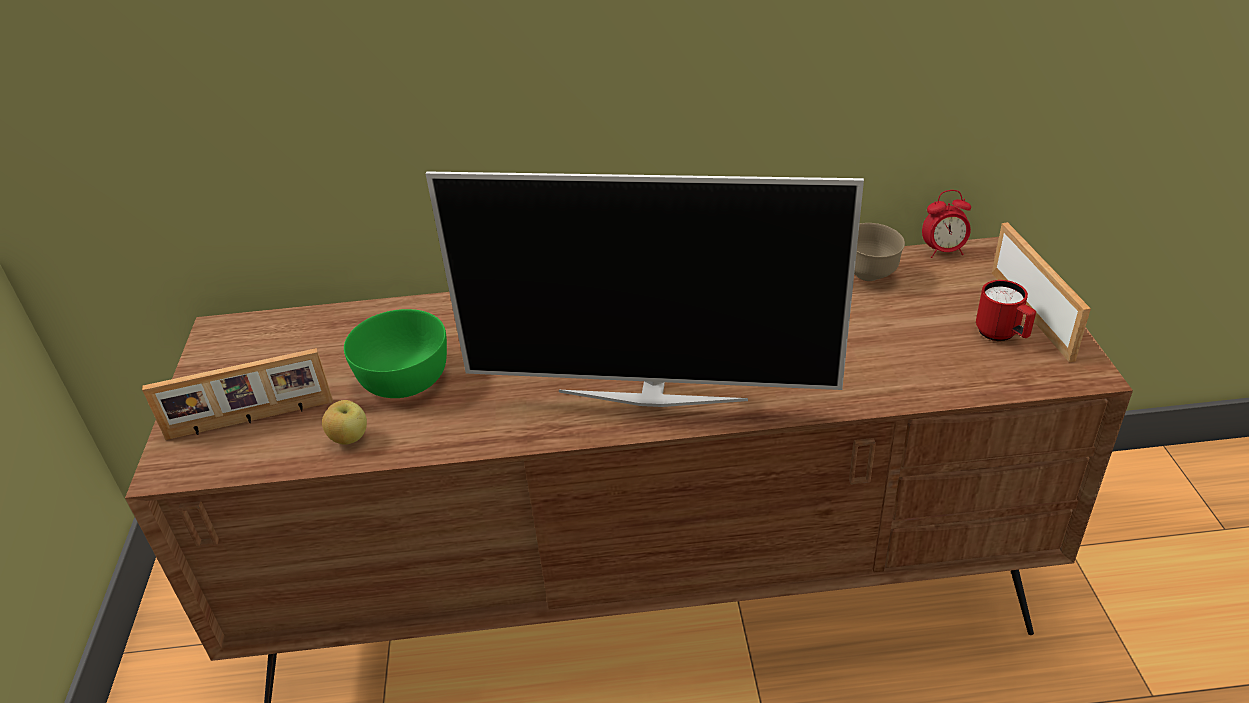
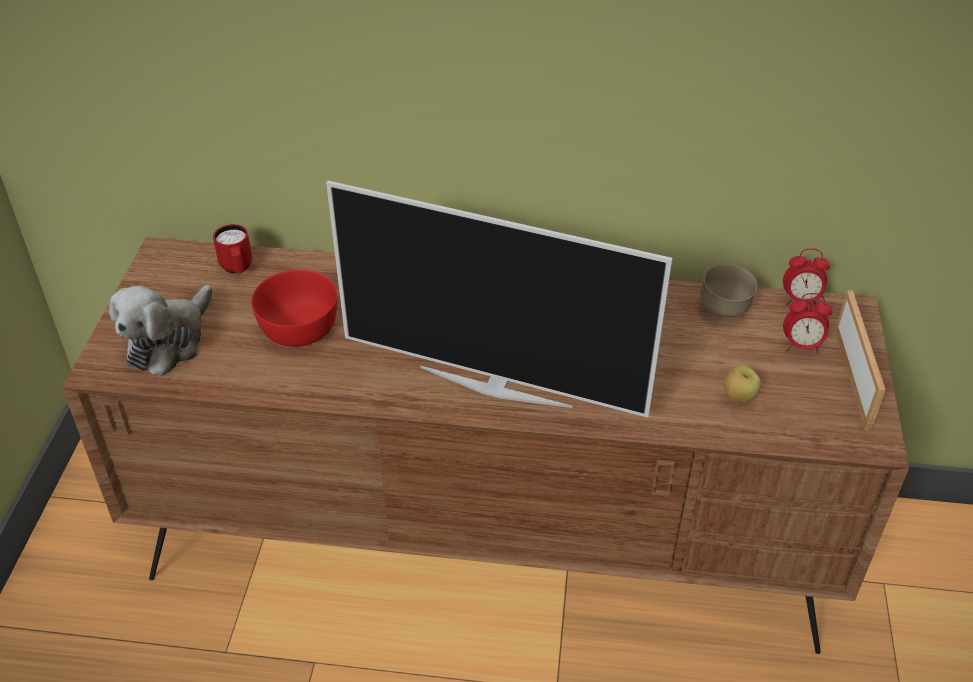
camera: 10 degrees right, 5 degrees up
(250, 420) = (169, 341): picture frame -> plush toy
(349, 438) = (242, 373): apple -> apple (738, 397)
(405, 376) = (300, 327): green bowl -> red bowl
(964, 293) = (801, 346): none -> alarm clock
(1002, 335) = (817, 392): red mug -> red mug (237, 269)

